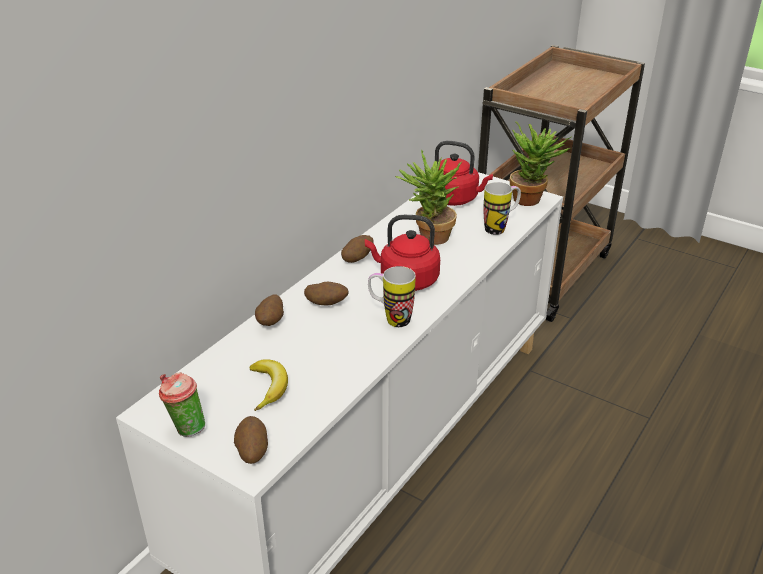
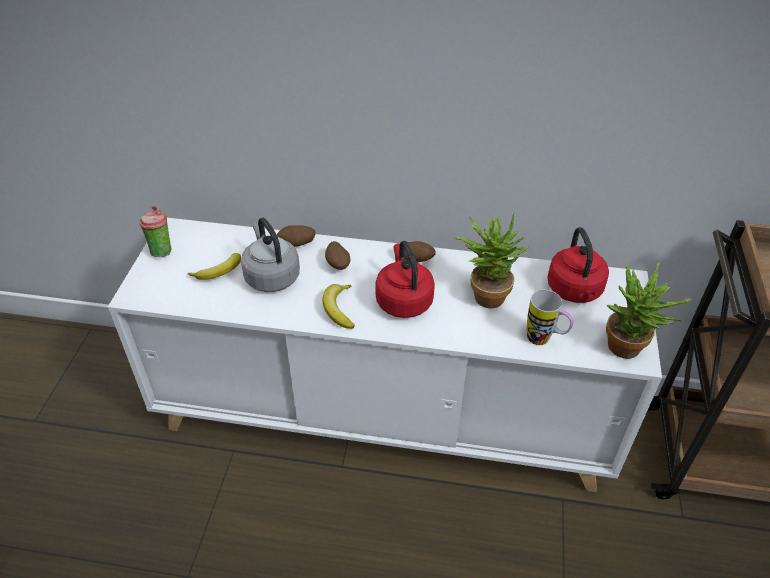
camera: 65 degrees right, 10 degrees up
(252, 452) = (148, 289): potato -> none
(307, 351) = (271, 276): none -> grey kettle
(390, 319) = (339, 309): mug -> banana

